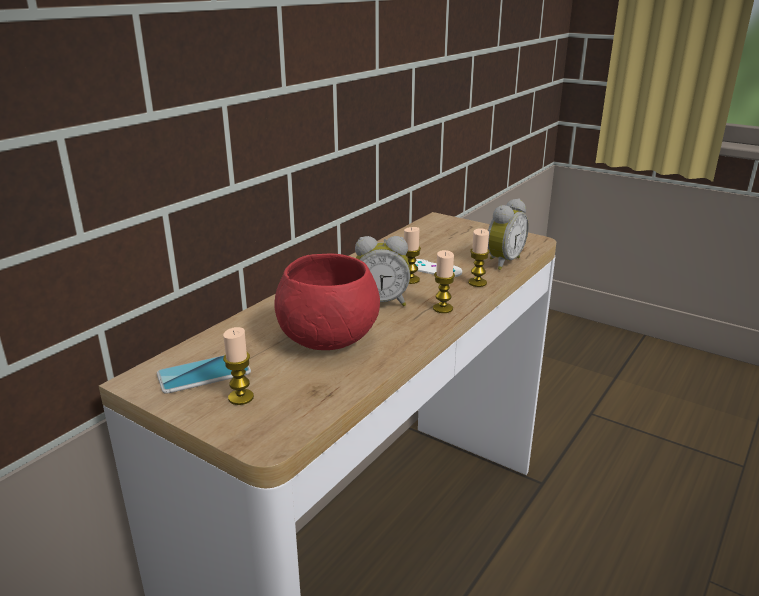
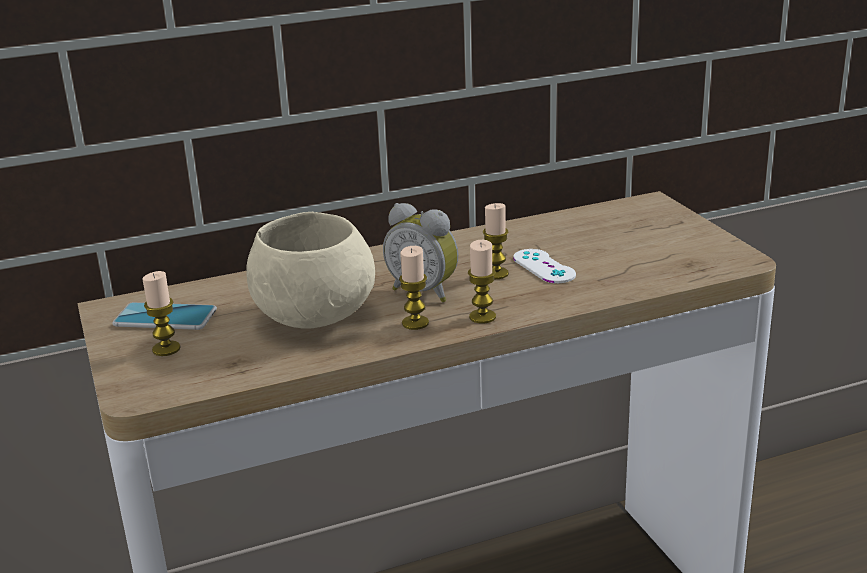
camera: 35 degrees right, 0 degrees up
(327, 340) = (313, 317): red bowl -> beige bowl
(477, 283) = (571, 297): candle -> candle (415, 323)
(502, 262) = (646, 279): alarm clock -> none

